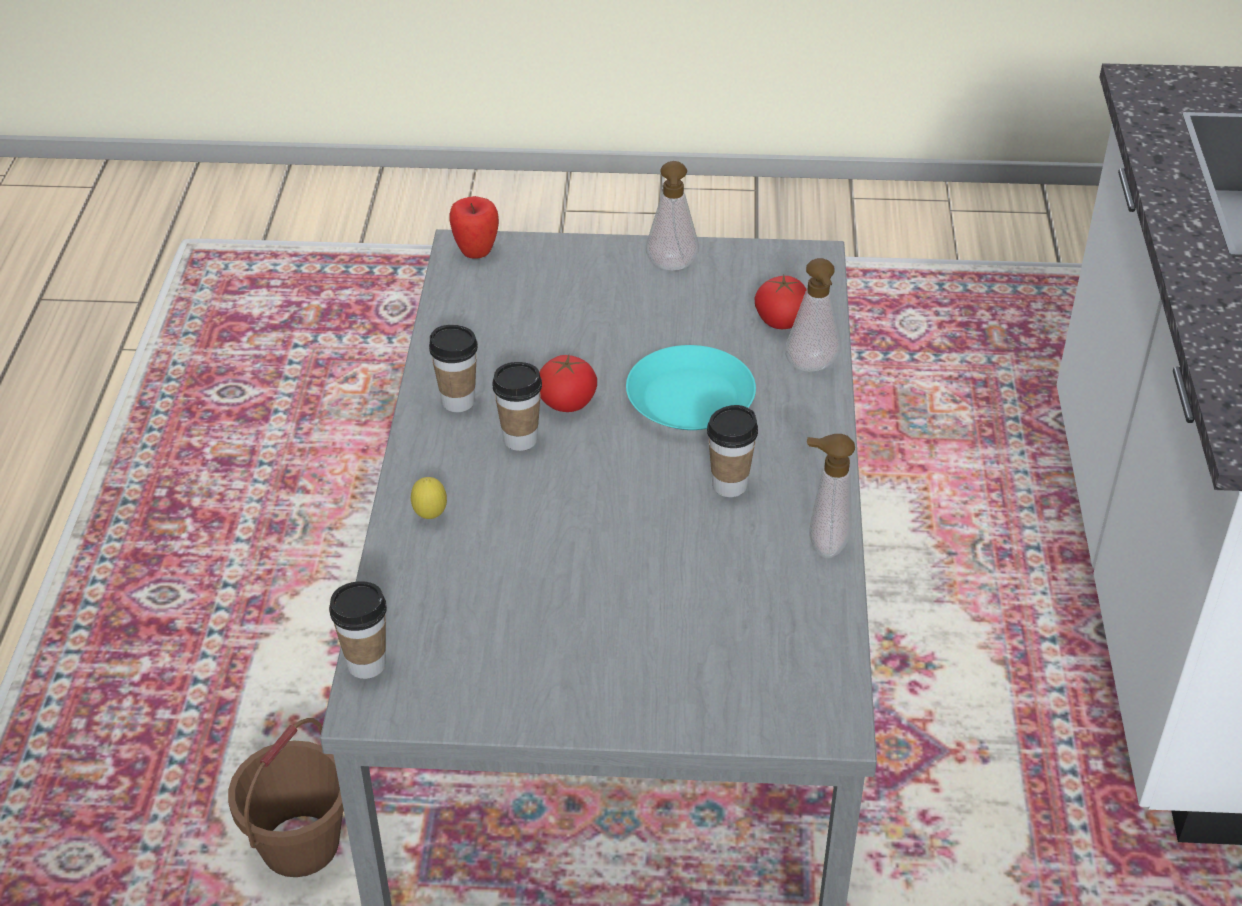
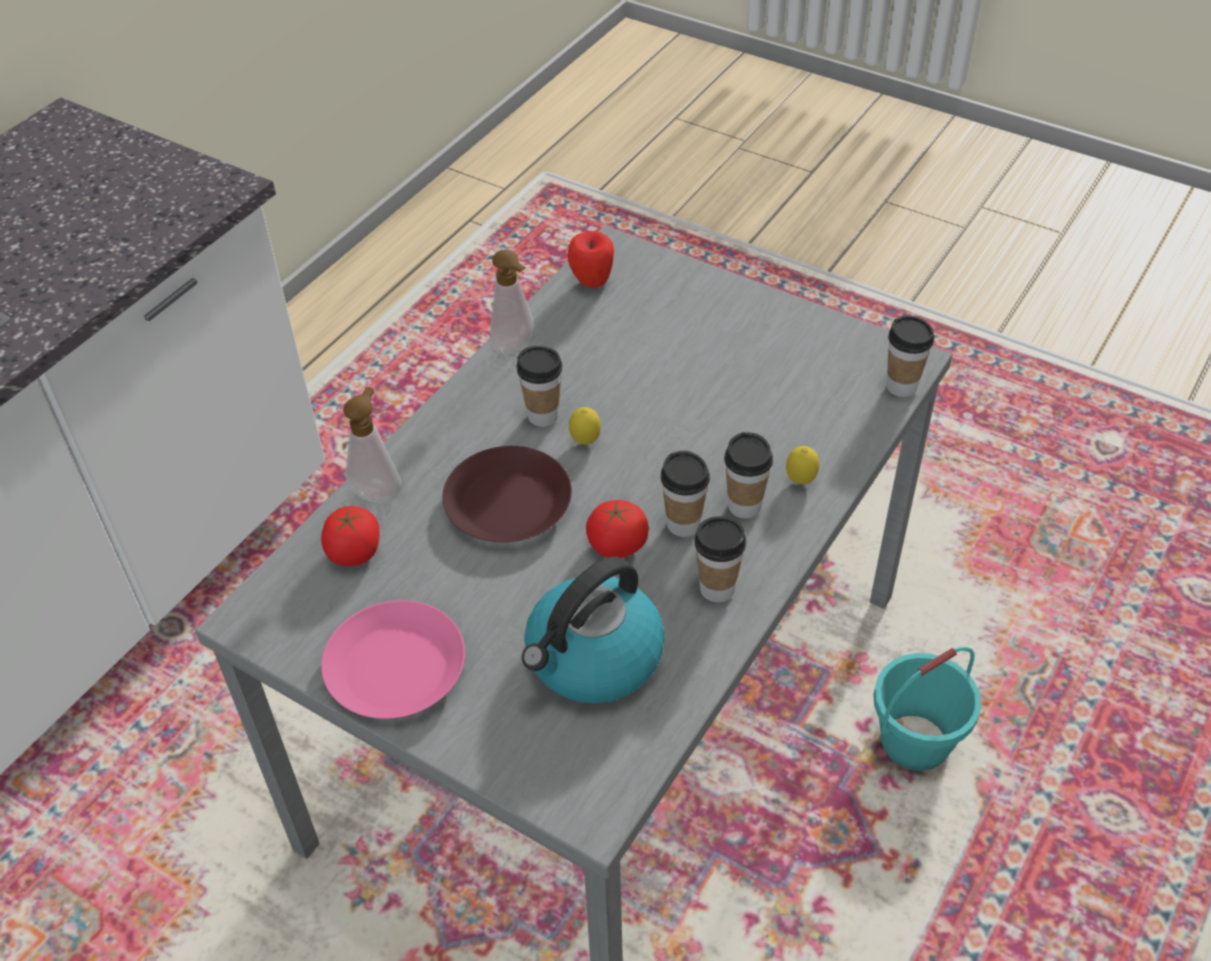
camera: 150 degrees left, 5 degrees up
(300, 846) = (914, 744): brown bucket -> turquoise bucket
(473, 475) = (744, 506): none -> cup
(476, 252) = (583, 796): apple -> apple (592, 283)
(527, 322) = (593, 659): none -> kettle
(666, 476) = (585, 442): none -> lemon
(672, 268) = (394, 669): soap dispenser -> pink plate
(689, 398) = (508, 505): turquoise plate -> brown plate

